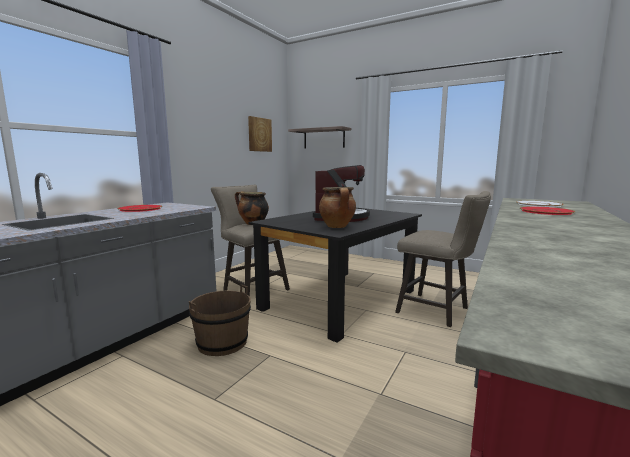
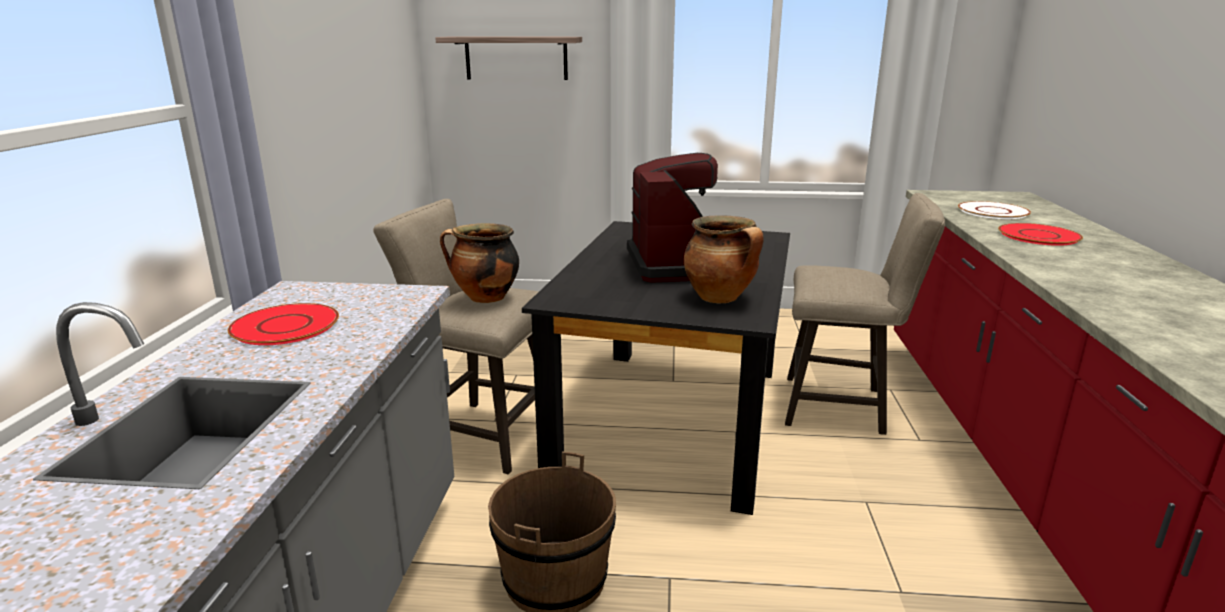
camera: 25 degrees left, 10 degrees up
(259, 134) = (379, 56): picture -> none

